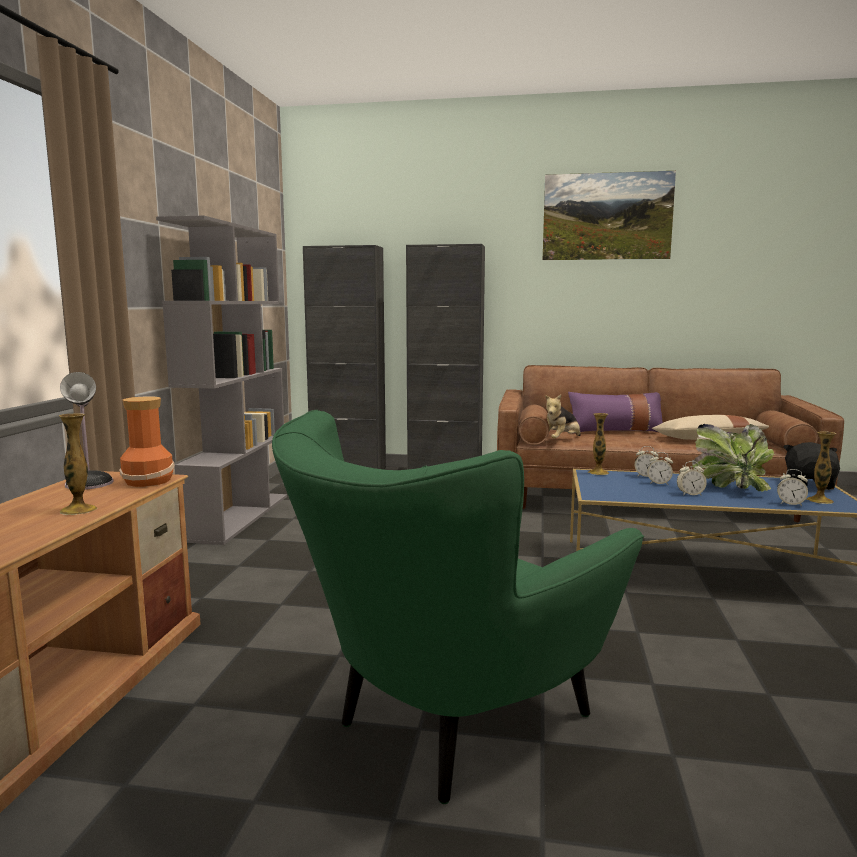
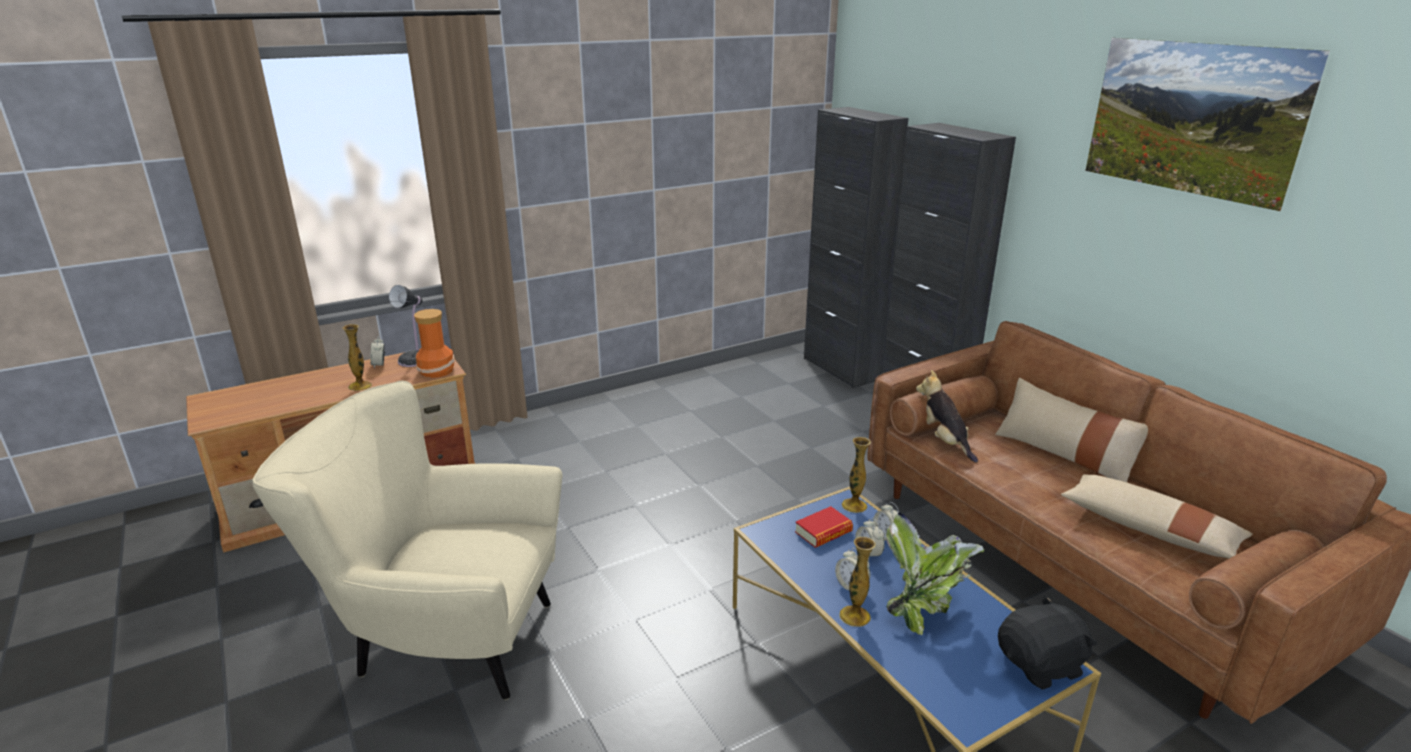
camera: 50 degrees right, 15 degrees up
(238, 516) = (661, 390): grey bookcase -> none
(449, 725) = (442, 640): green armchair -> beige armchair
(561, 440) = (943, 441): plush toy -> plush toy turned 60 degrees clockwise
(616, 431) = (1064, 455): purple pillow -> beige pillow
(619, 485) = (823, 532): none -> book
(790, 504) = (912, 666): alarm clock -> alarm clock (379, 365)
(819, 500) = (963, 687): vase -> vase (855, 616)

